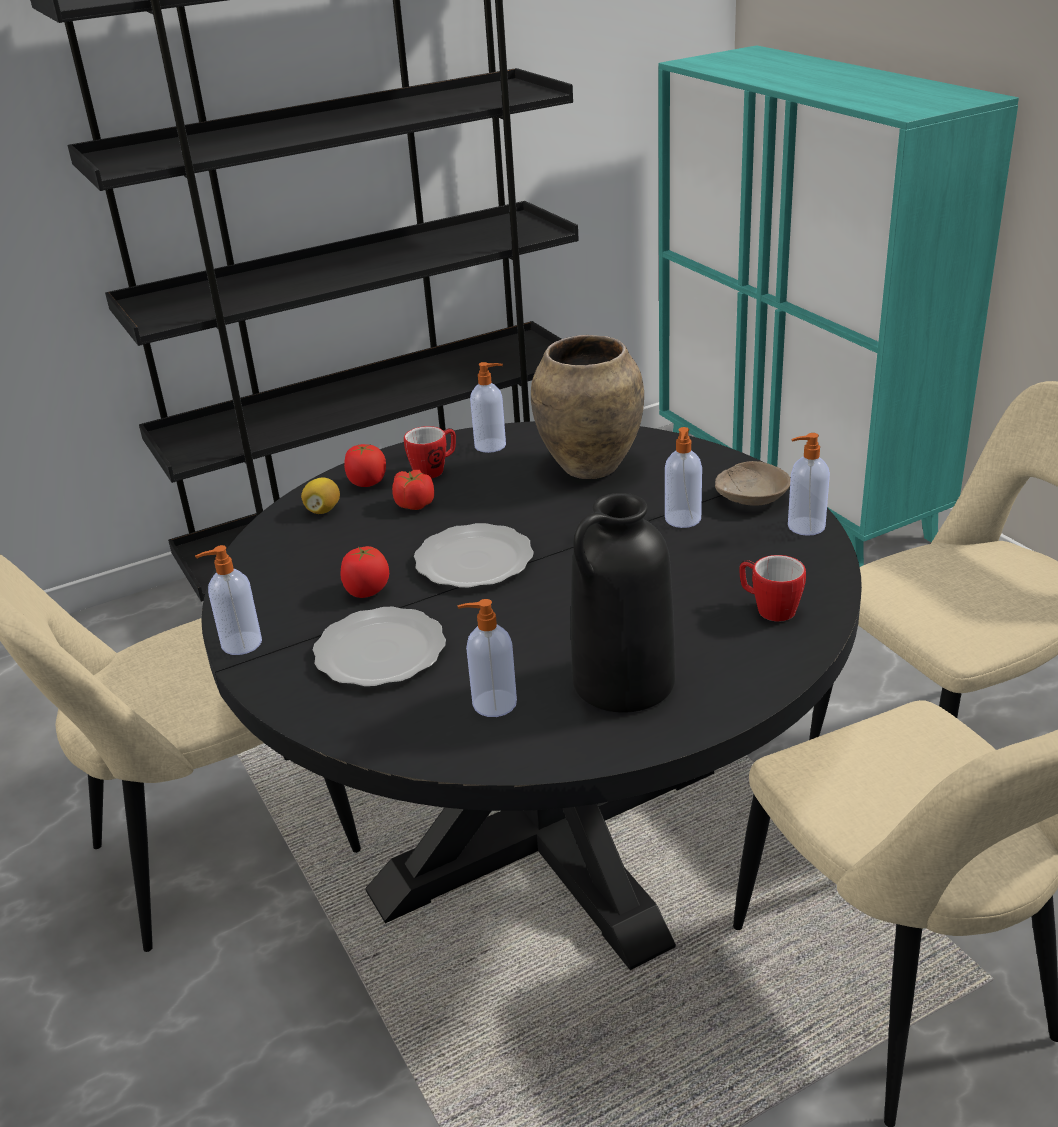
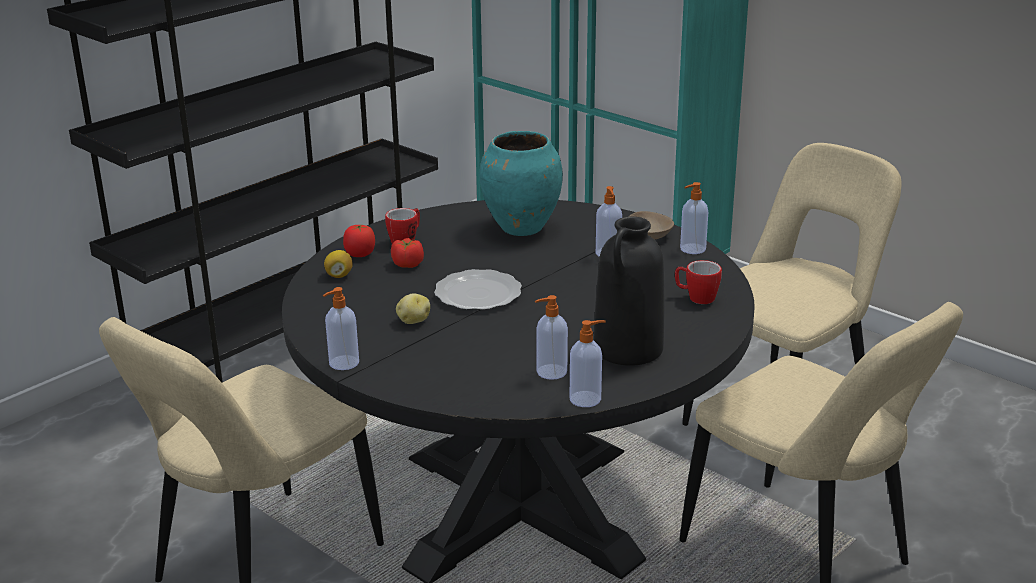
camera: 20 degrees left, 5 degrees down
(367, 591) = (413, 321): tomato -> potato
(382, 651) = (451, 354): plate -> none
(491, 445) = (438, 221): soap dispenser -> soap dispenser (586, 399)
(589, 467) = (521, 228): brown vase -> turquoise vase

